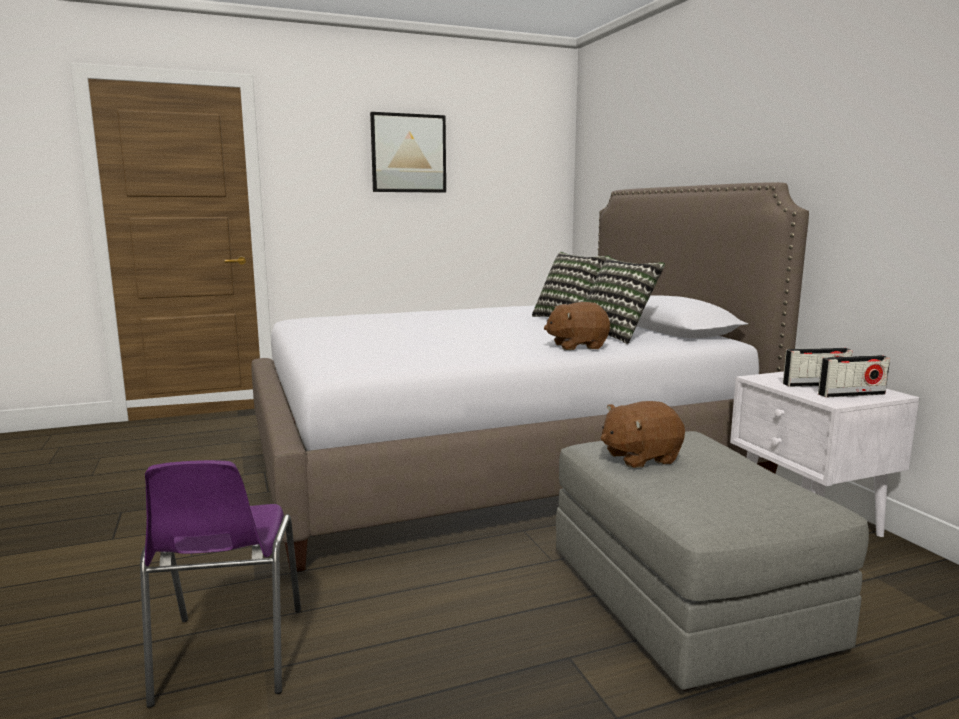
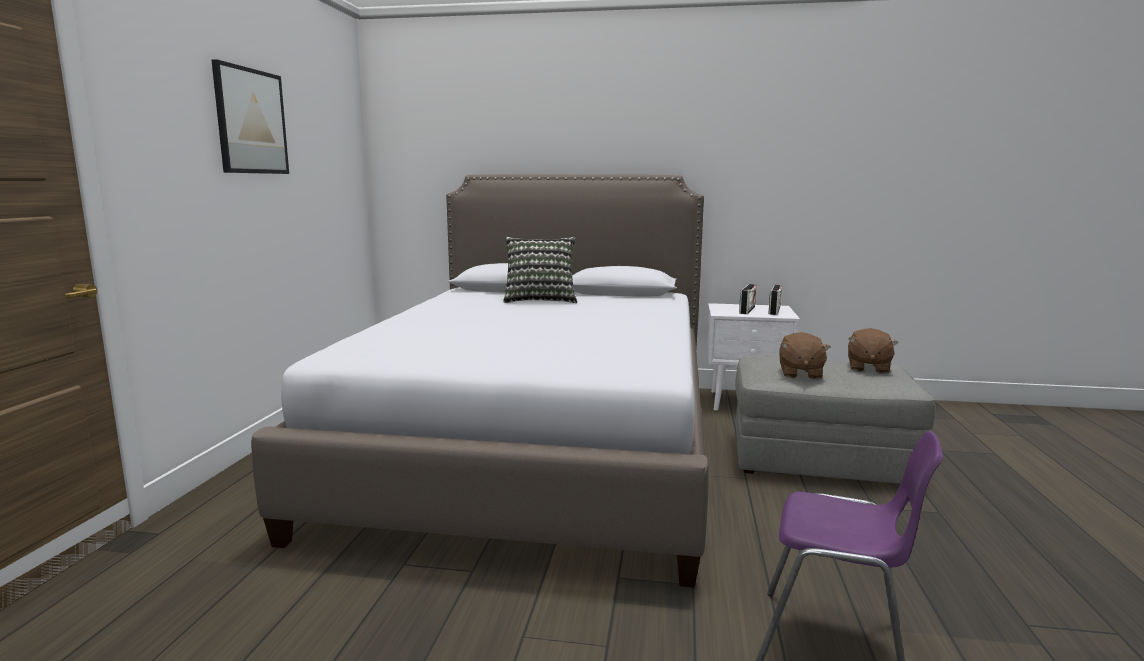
camera: 60 degrees left, 0 degrees up
(577, 346) = (652, 314): brown plush toy -> brown plush toy (868, 368)
(616, 335) = (623, 302): pillow -> none

